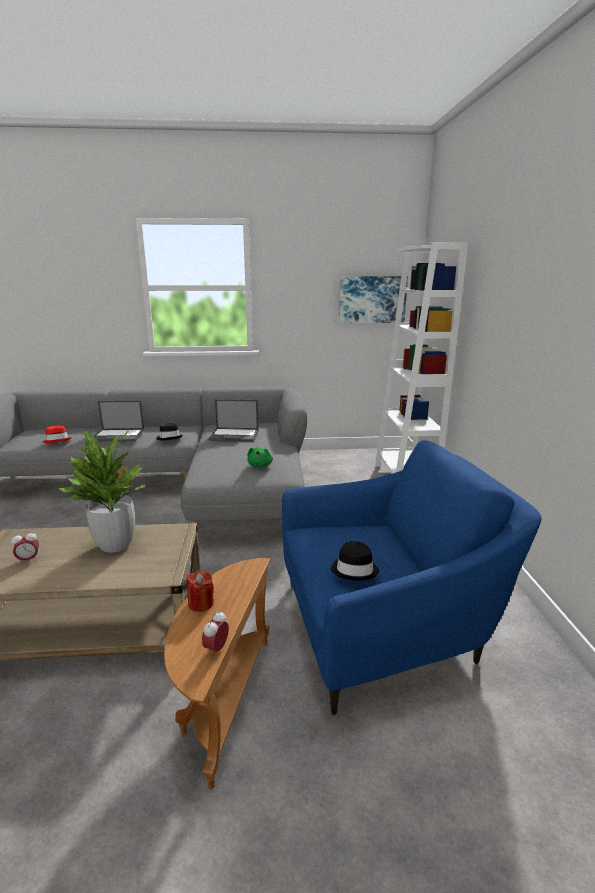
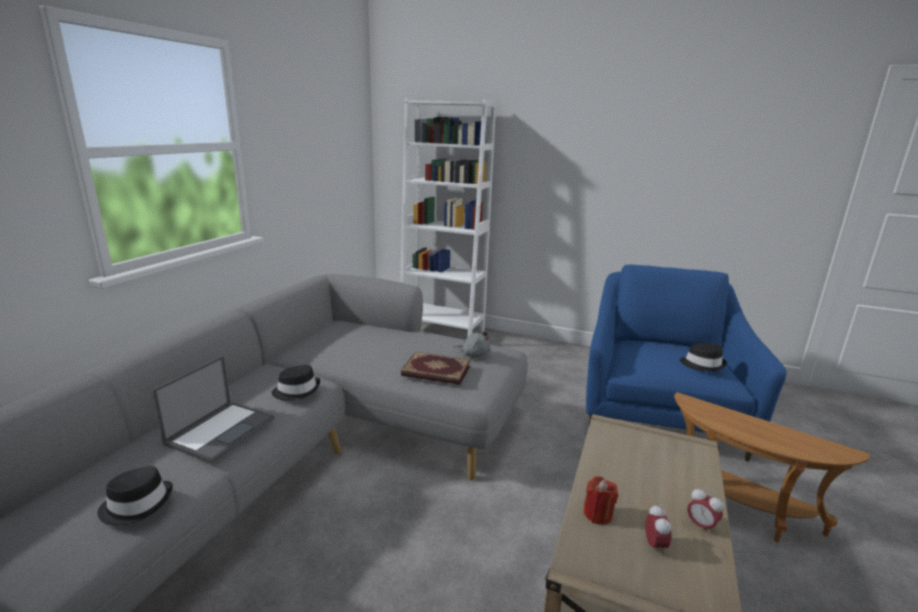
camera: 65 degrees left, 0 degrees up
(57, 440) = (137, 504): red hat -> black hat
(116, 544) = (630, 470): potted plant -> none
(201, 603) = (750, 434): red candle -> red candle (597, 514)
(216, 648) = (810, 438): alarm clock -> alarm clock (700, 525)
(217, 460) = (436, 371): none -> book
(235, 435) = (363, 347): laptop -> none
(260, 465) = (474, 354): green plush toy -> grey plush toy
(372, 299) = (345, 154): picture -> none

